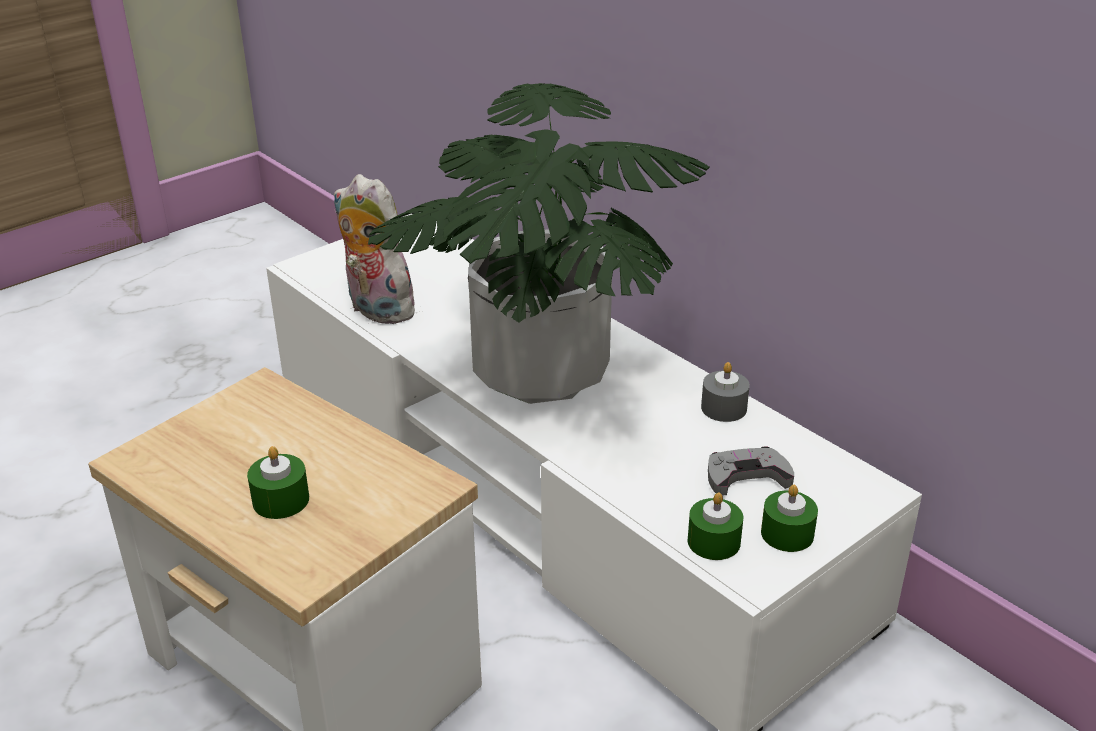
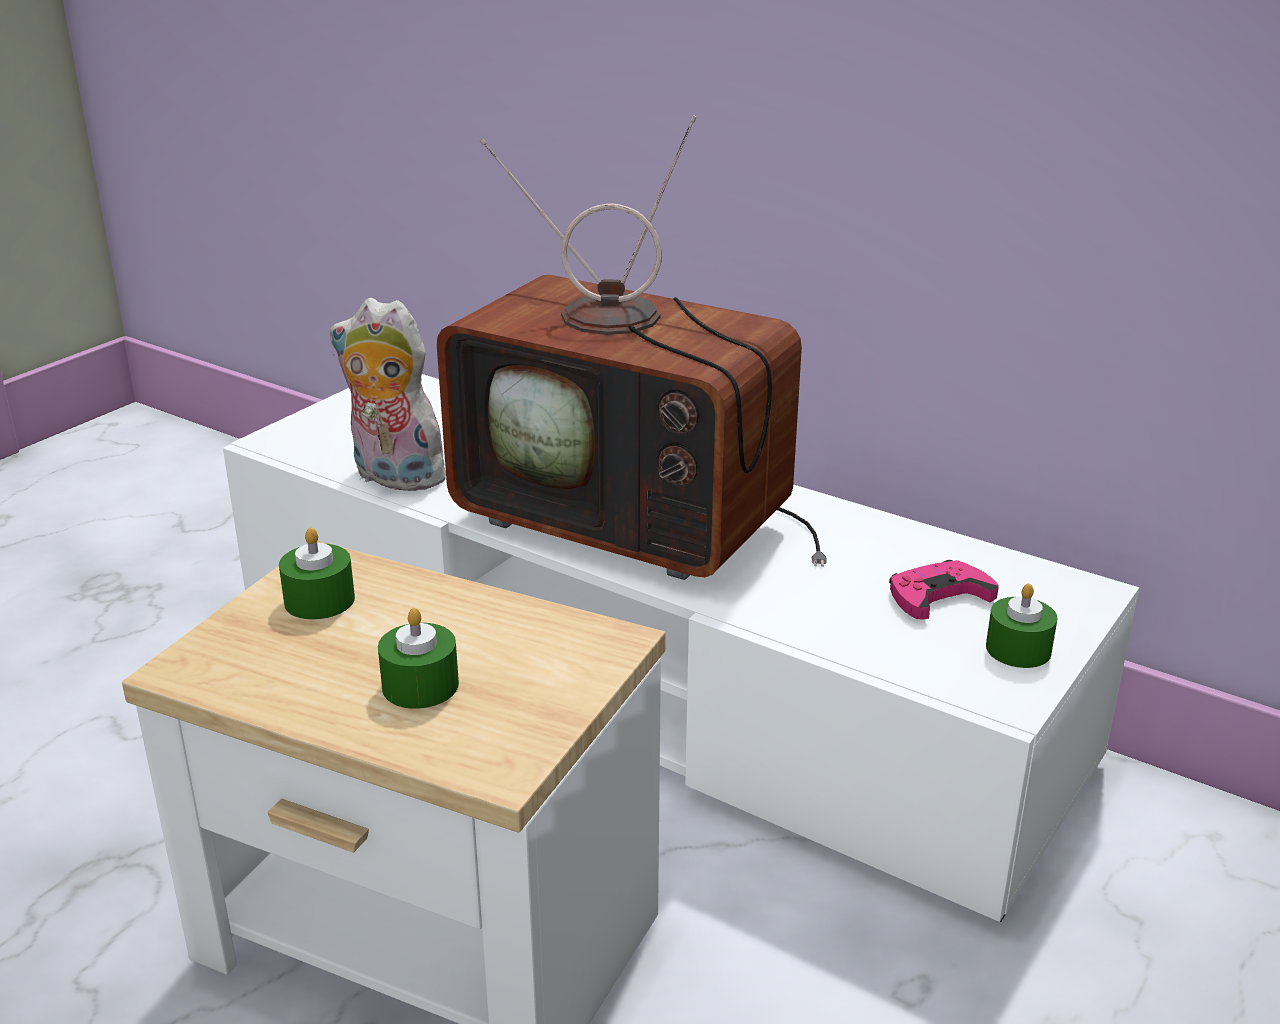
camera: 15 degrees left, 5 degrees down
(540, 373) = (636, 520): potted plant -> television
(713, 542) = (940, 670): green candle -> green candle (319, 600)
(724, 408) = (872, 530): grey candle -> none
(746, 476) = (938, 596): grey game controller -> pink game controller

